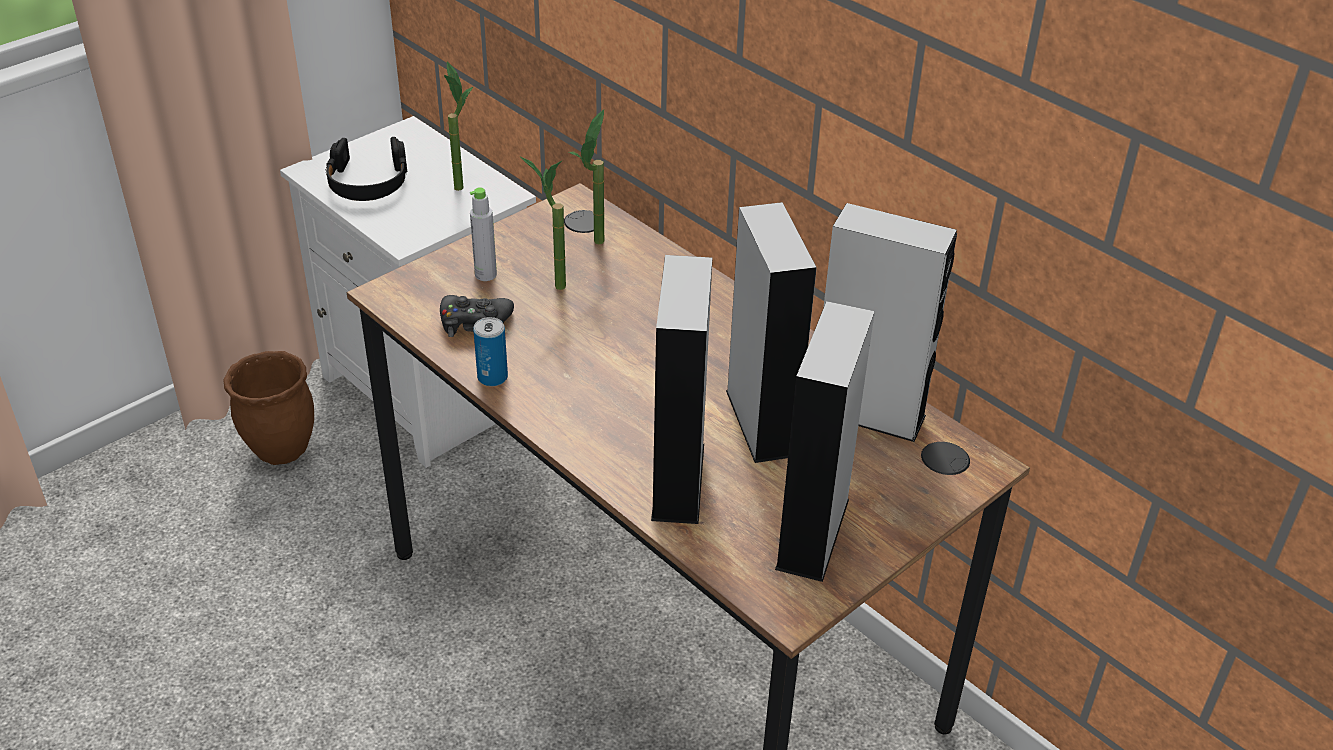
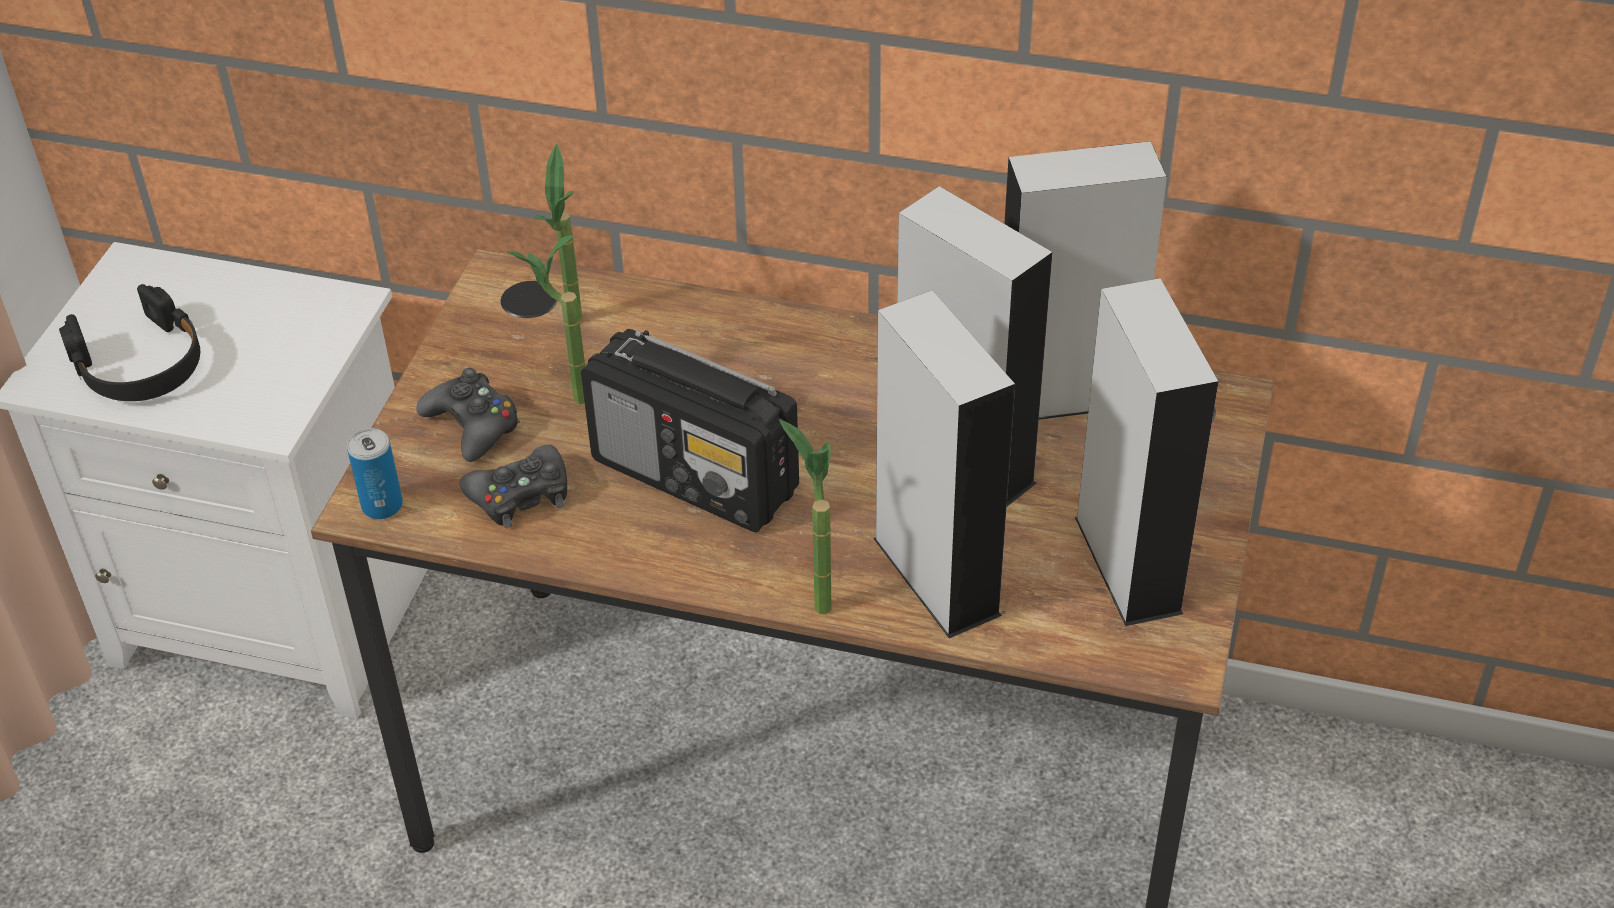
camera: 30 degrees left, 5 degrees up
(282, 449) = (135, 791): brown planter -> none
(460, 182) = (271, 311): potted plant -> potted plant (814, 596)
(485, 275) = (473, 425): grey bottle -> black game controller
(492, 377) = (608, 555): can -> can (382, 505)
(586, 357) = (696, 476): none -> radio

